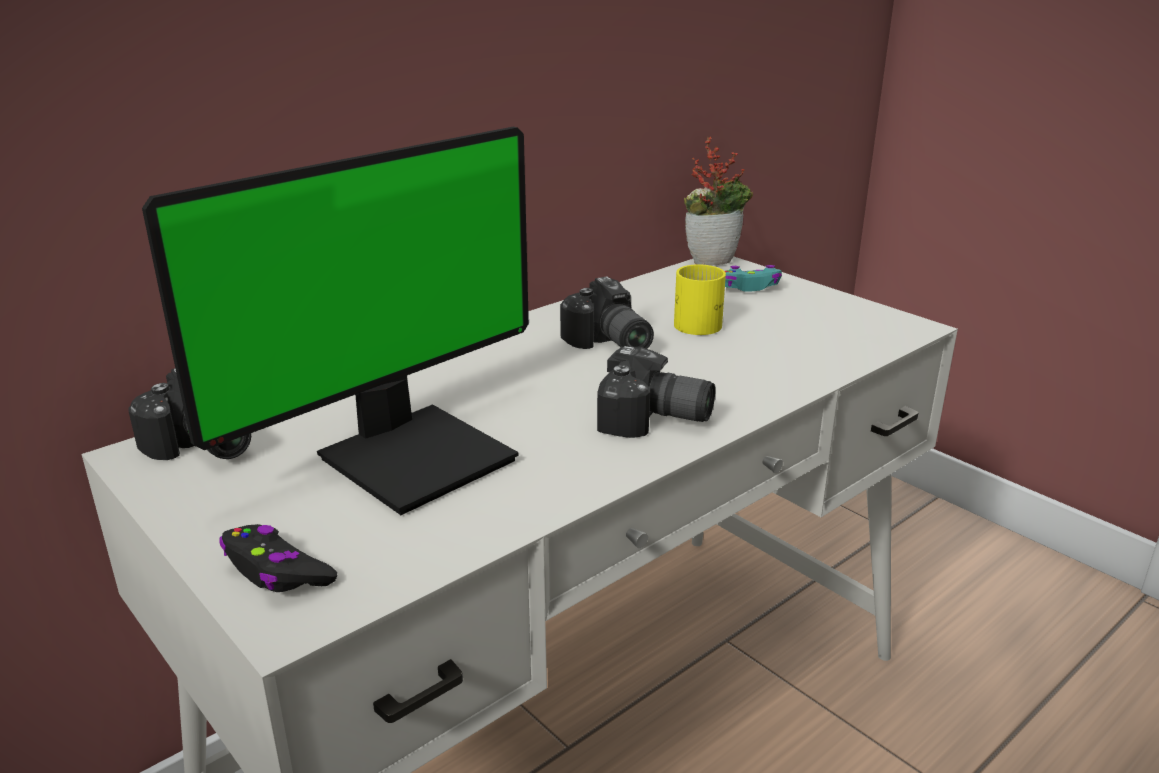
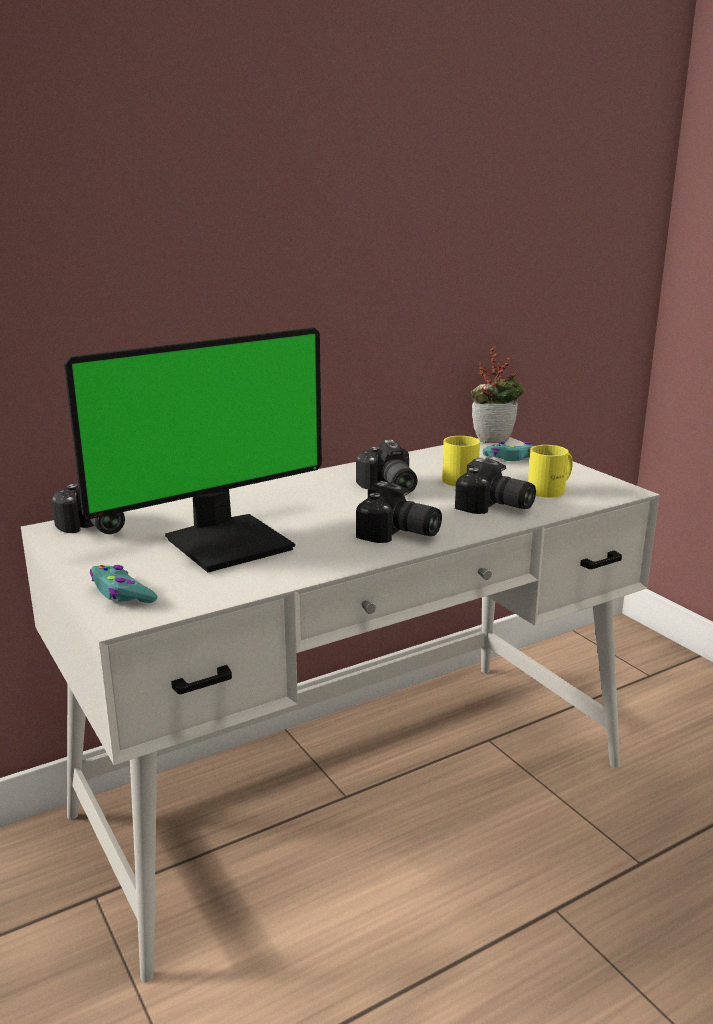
camera: 10 degrees right, 5 degrees down
(276, 571) = (122, 594): black game controller -> turquoise game controller
(762, 365) = (494, 507): none -> camera
(823, 331) = (552, 489): none -> yellow mug

